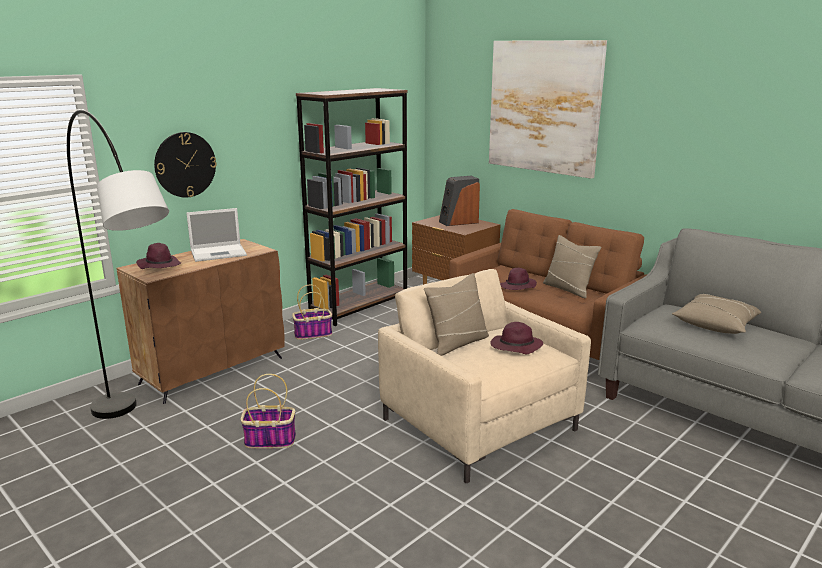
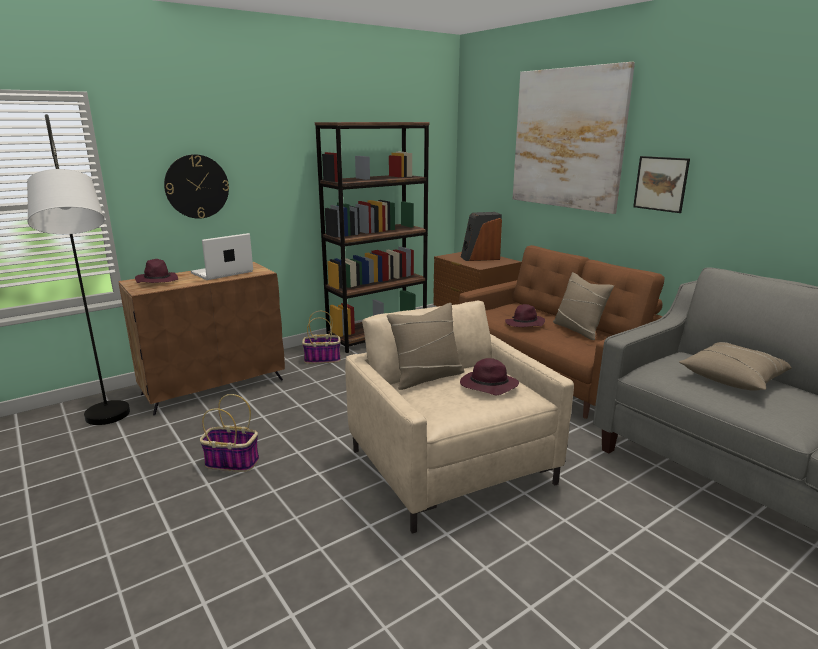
camera: 10 degrees right, 0 degrees up
(219, 253) = (221, 273): laptop -> laptop turned 150 degrees clockwise
(635, 151) = (661, 184): none -> picture

